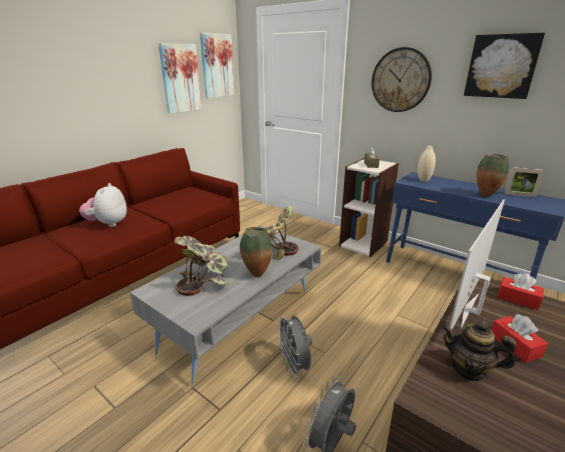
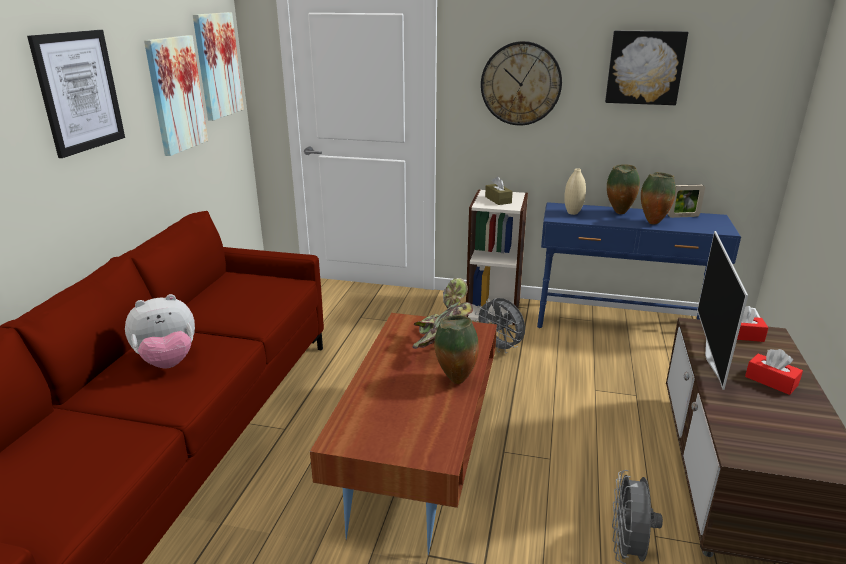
camera: 25 degrees left, 0 degrees up
(104, 66) = (79, 92): none -> picture
(108, 224) = (168, 362): plush toy -> plush toy turned 90 degrees counterclockwise
(203, 279) = (394, 405): potted plant -> none
(239, 321) = (417, 455): grey coffee table -> brown coffee table
(294, 366) = (528, 486): grey fan -> grey fan (500, 348)
(462, 185) = (619, 213): none -> vase
(469, 370) = (755, 416): teapot -> none

